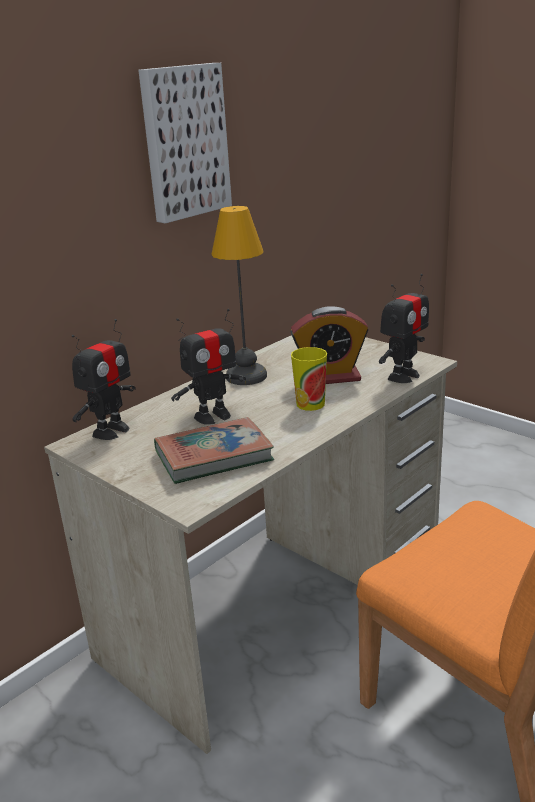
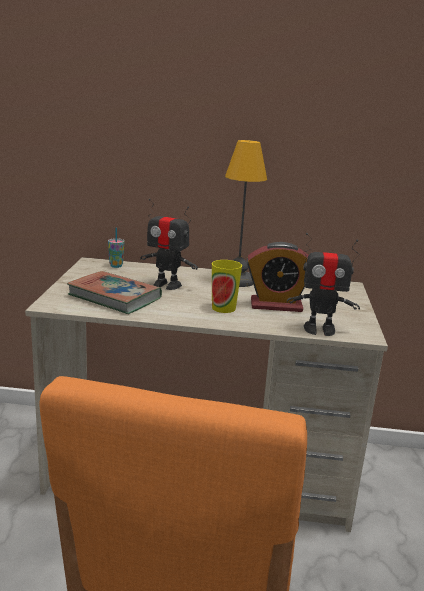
camera: 50 degrees right, 5 degrees down
(111, 431) = (116, 266): toy robot -> cup
(183, 142) = (247, 87): picture -> none
(330, 377) = (276, 305): alarm clock -> alarm clock turned 45 degrees counterclockwise

